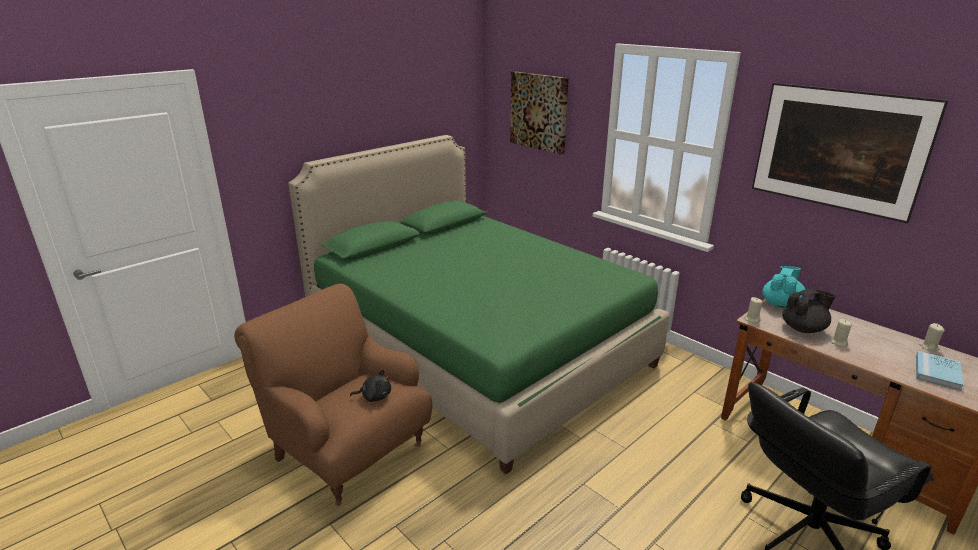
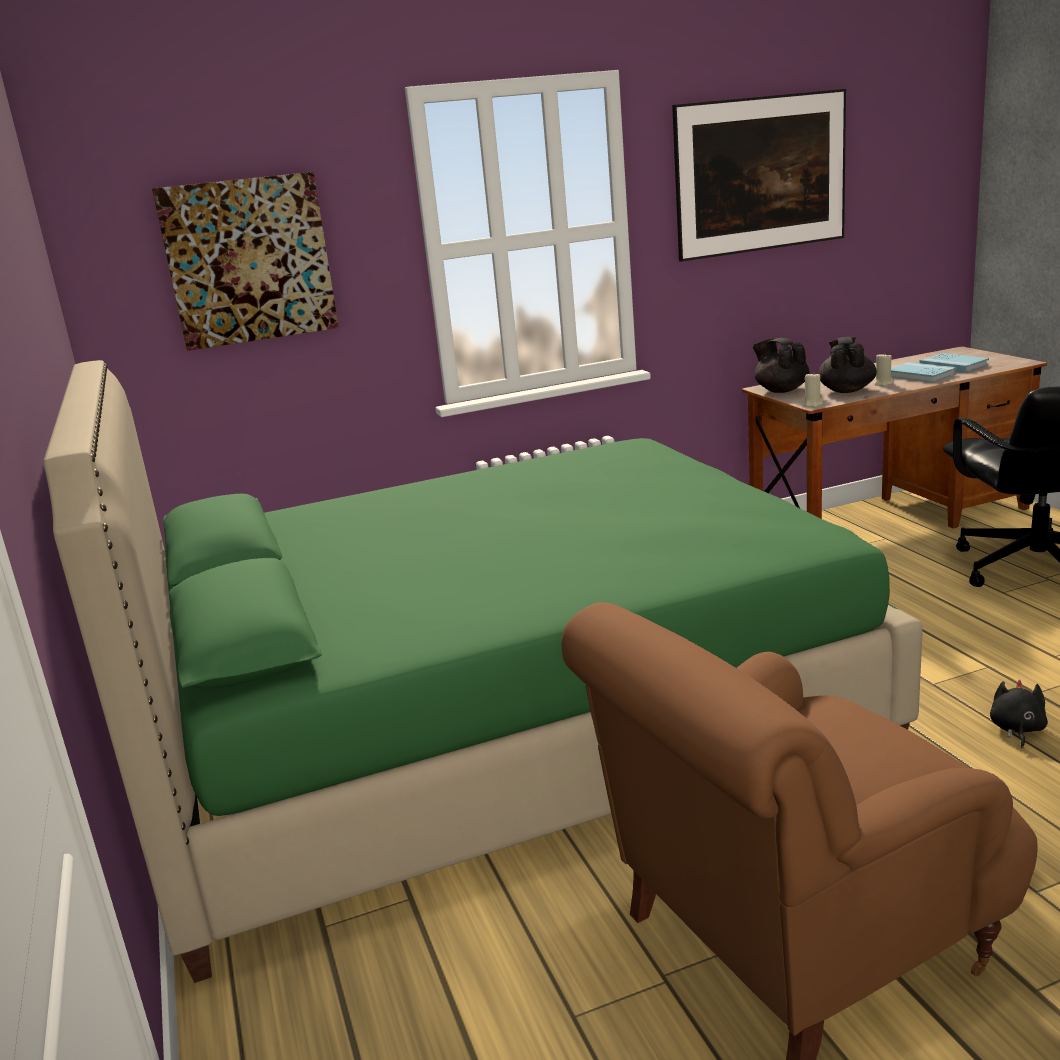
camera: 65 degrees left, 5 degrees down
(374, 396) = (860, 729): black plush toy -> black plush toy (1017, 729)
(781, 304) = (780, 390): turquoise teapot -> black teapot
(884, 357) = (920, 375): none -> blue book
(928, 347) = (902, 361): beige candle -> none

